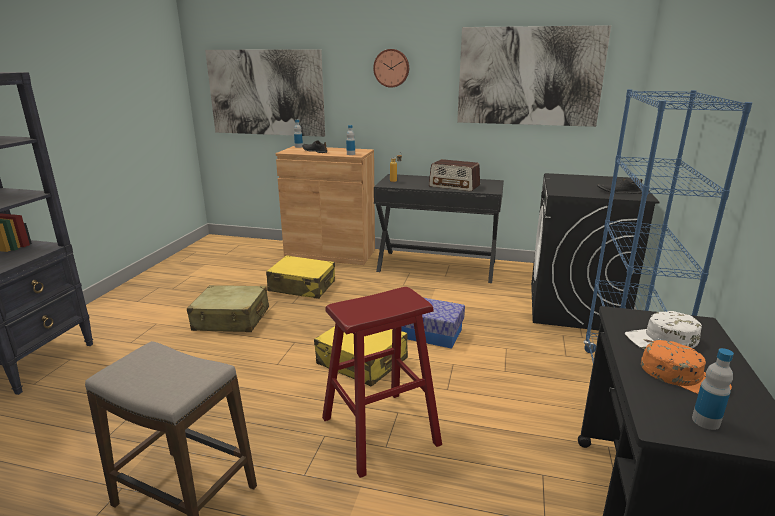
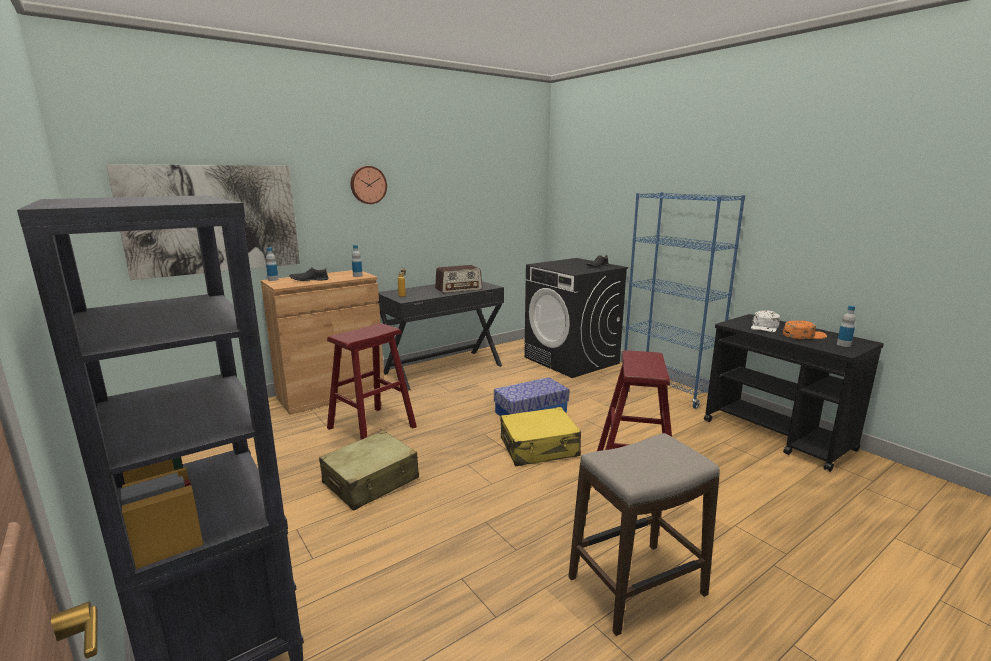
camera: 50 degrees left, 5 degrees down
(302, 286) = (371, 427): yellow suitcase -> red stool
(529, 76) = (481, 189): picture -> none

